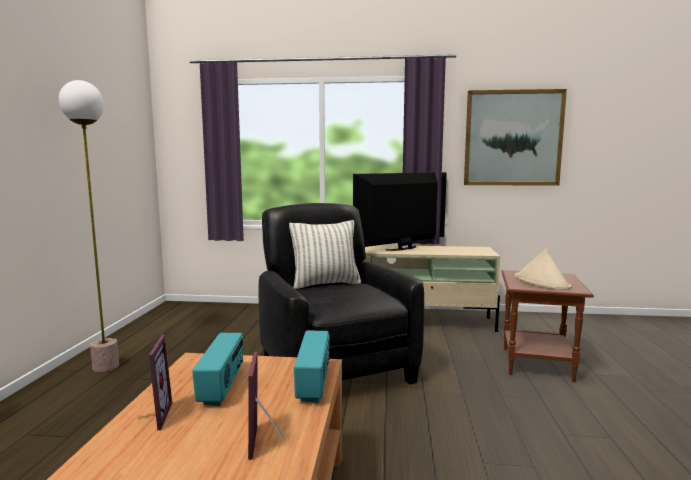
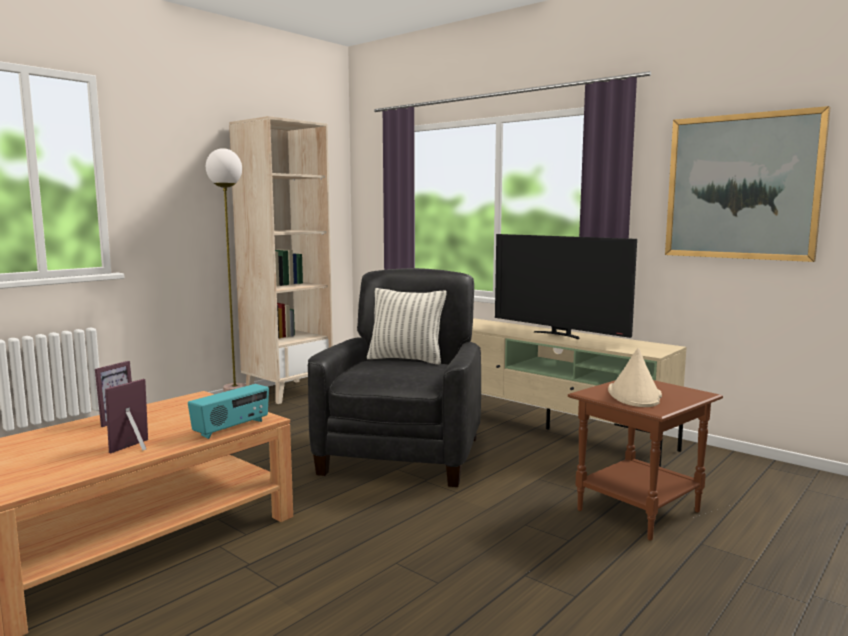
camera: 35 degrees right, 0 degrees up
(138, 337) = (288, 391): none -> beige bookcase
(222, 387) = (178, 415): radio -> none
(403, 248) = (559, 335): television -> television turned 135 degrees counterclockwise

